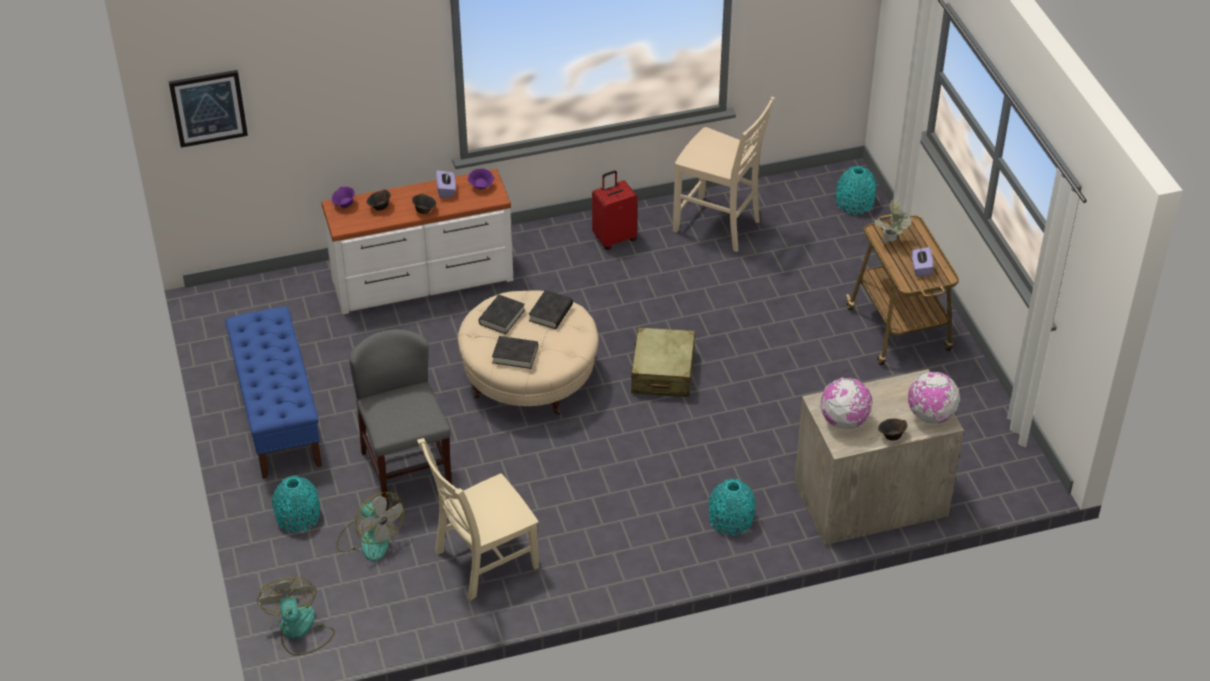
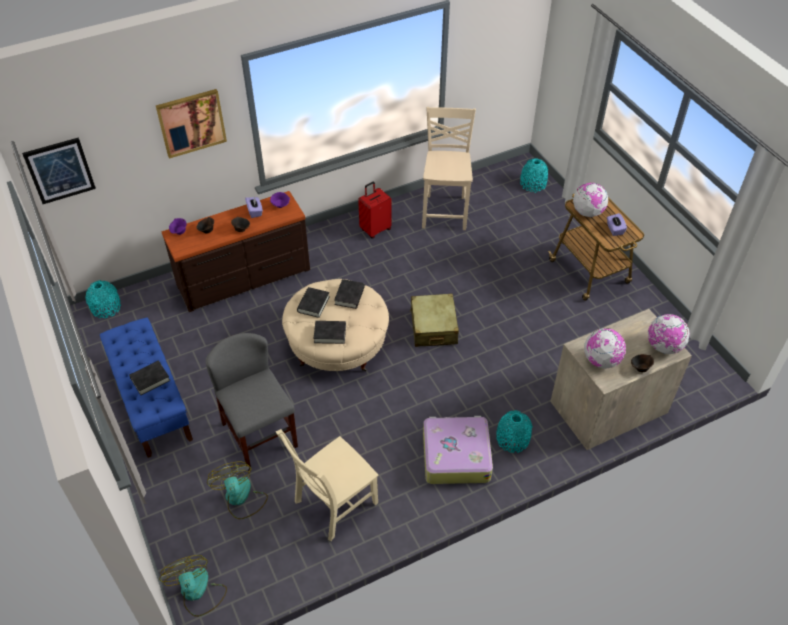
camera: 10 degrees left, 5 degrees up
(280, 379) = (150, 379): none -> black book
(297, 516) = (180, 486): turquoise vase -> turquoise vase (106, 307)
(369, 539) = (240, 498): fan -> fan turned 150 degrees counterclockwise
(378, 66) = (191, 122): none -> picture
(423, 281) = (244, 278): white dresser -> brown dresser
(651, 528) = (455, 455): none -> suitcase
(718, 226) = (445, 212): beige chair -> beige chair turned 105 degrees counterclockwise
(891, 242) = (587, 212): potted plant -> globe

